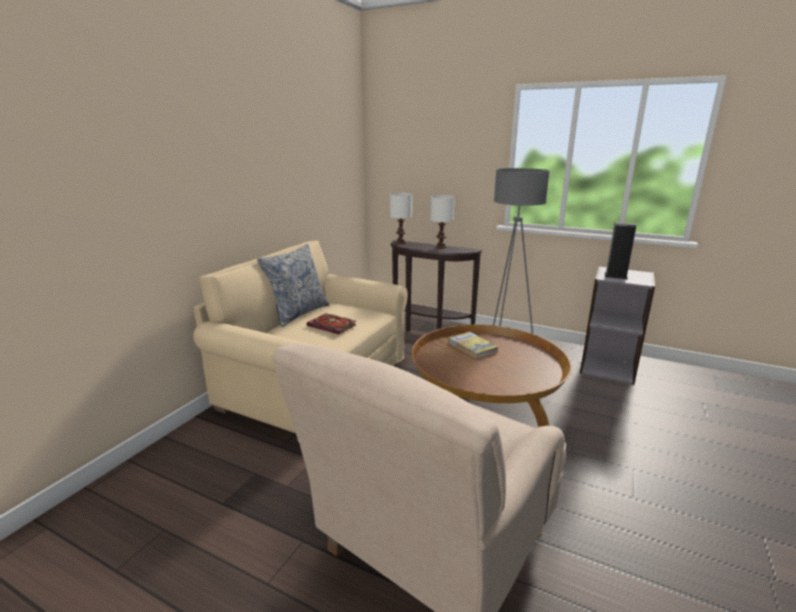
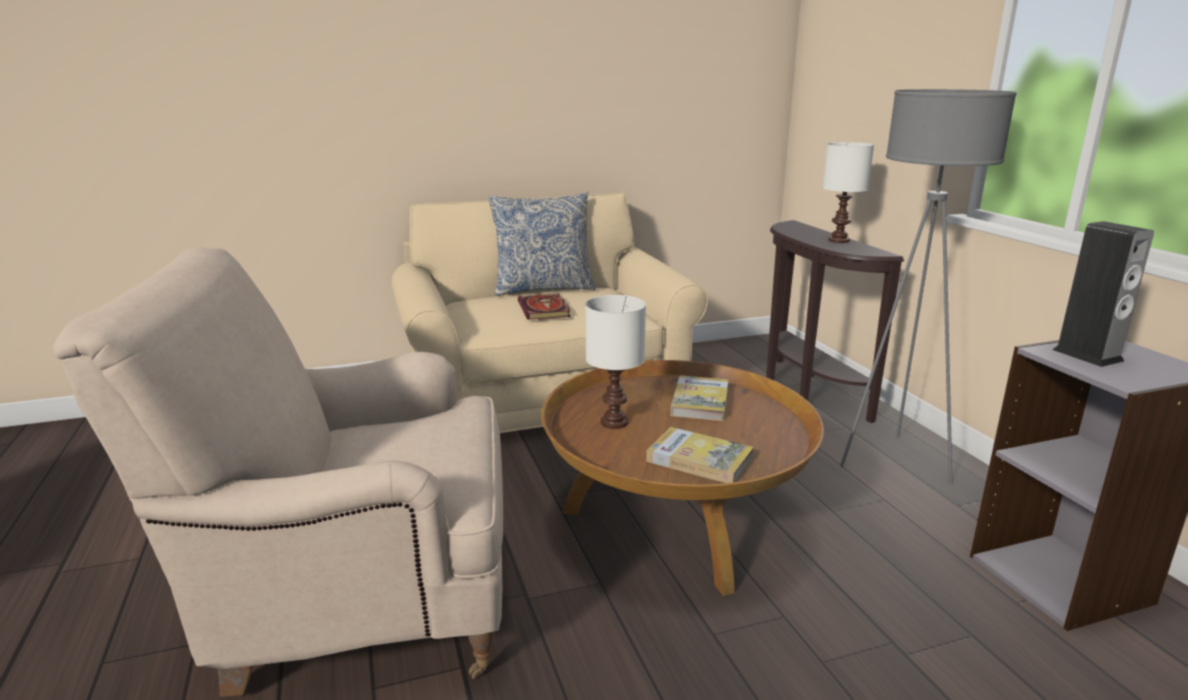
camera: 45 degrees right, 0 degrees up
(401, 242) = (792, 224): white table lamp -> white table lamp (615, 423)
(525, 373) = (699, 459): none -> book

